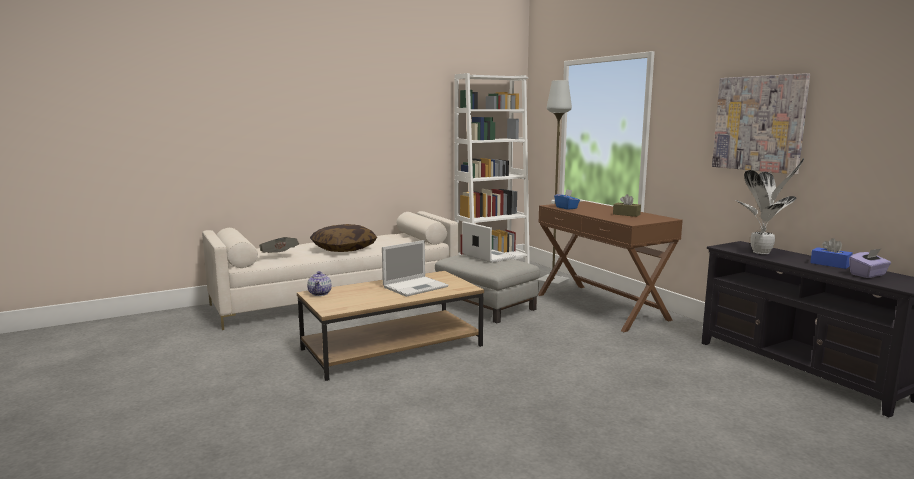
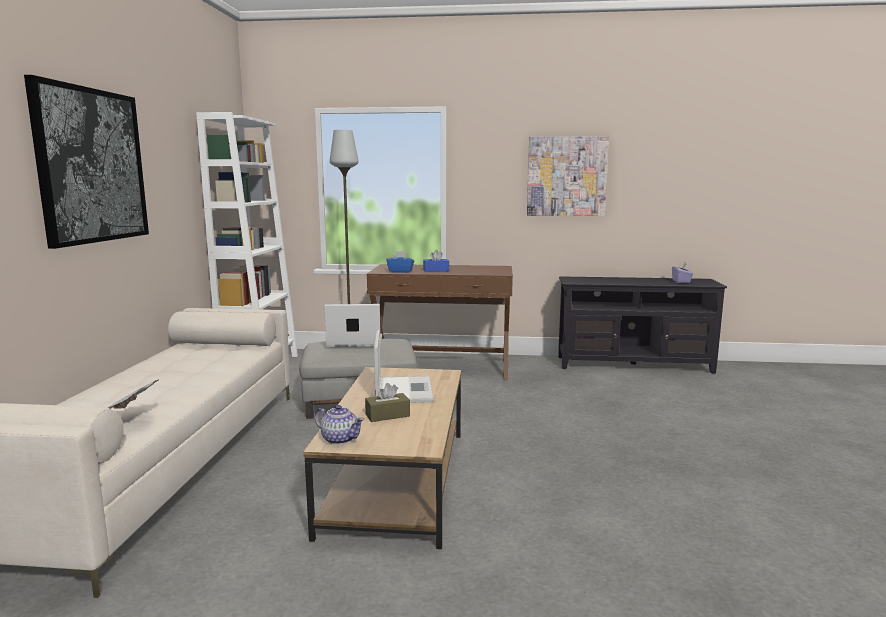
camera: 55 degrees left, 0 degrees up
(344, 115) = (92, 166): none -> picture
(344, 249) = (180, 381): pillow -> none
(626, 214) = (465, 268): brown tissue box -> brown tissue box (387, 415)
(763, 252) = (601, 280): potted plant -> none
(830, 264) = (648, 280): blue tissue box -> blue tissue box (436, 270)

